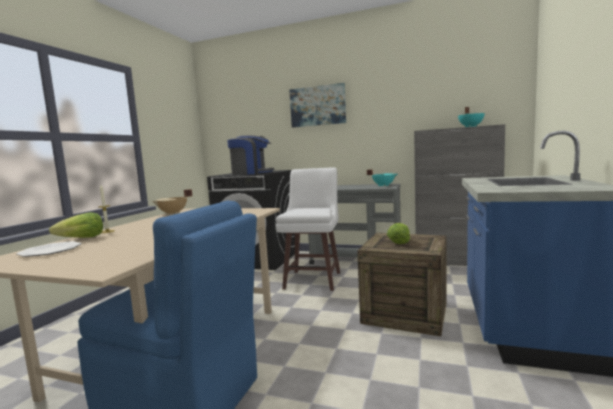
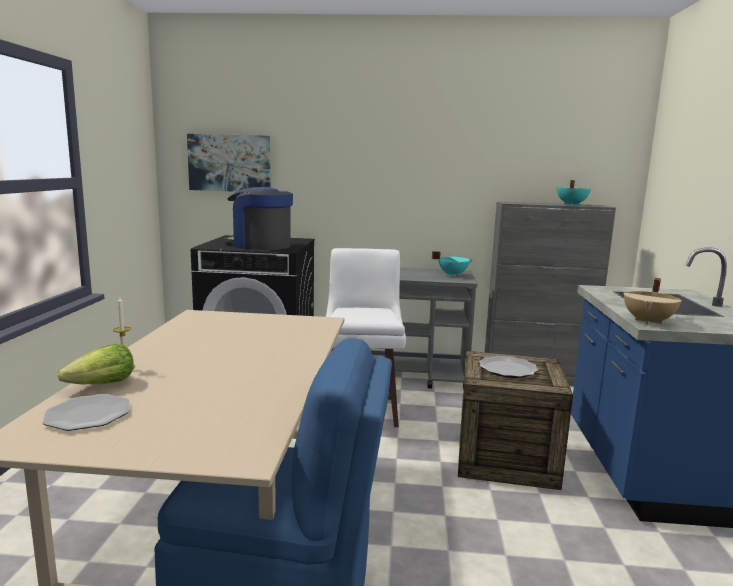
camera: 15 degrees left, 5 degrees up
(173, 213) = (183, 323): beige cooking pot -> beige cooking pot (649, 321)
(251, 173) = (260, 245): coffee machine -> coffee machine turned 150 degrees counterclockwise
(317, 106) = (359, 147): picture -> picture (229, 163)
(398, 242) = (507, 369): lettuce -> plate

